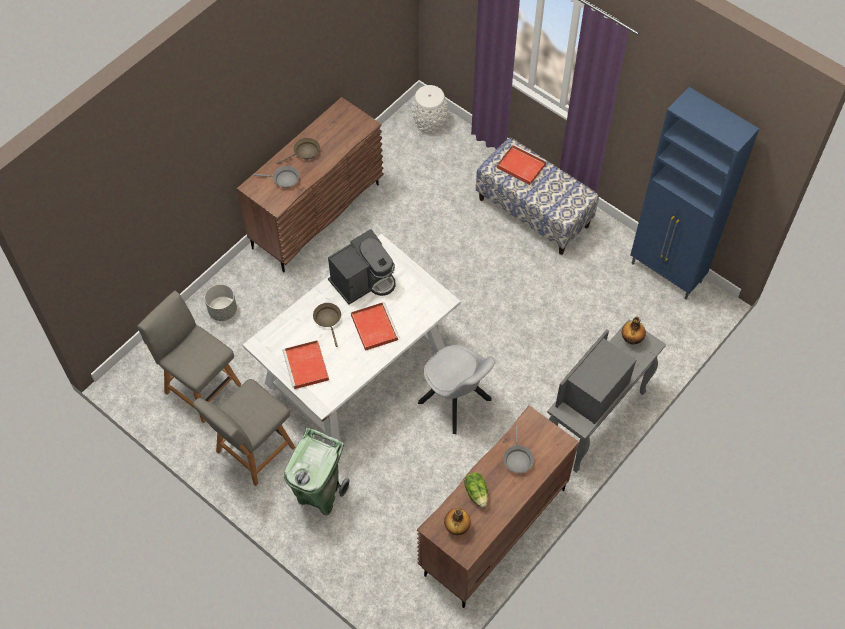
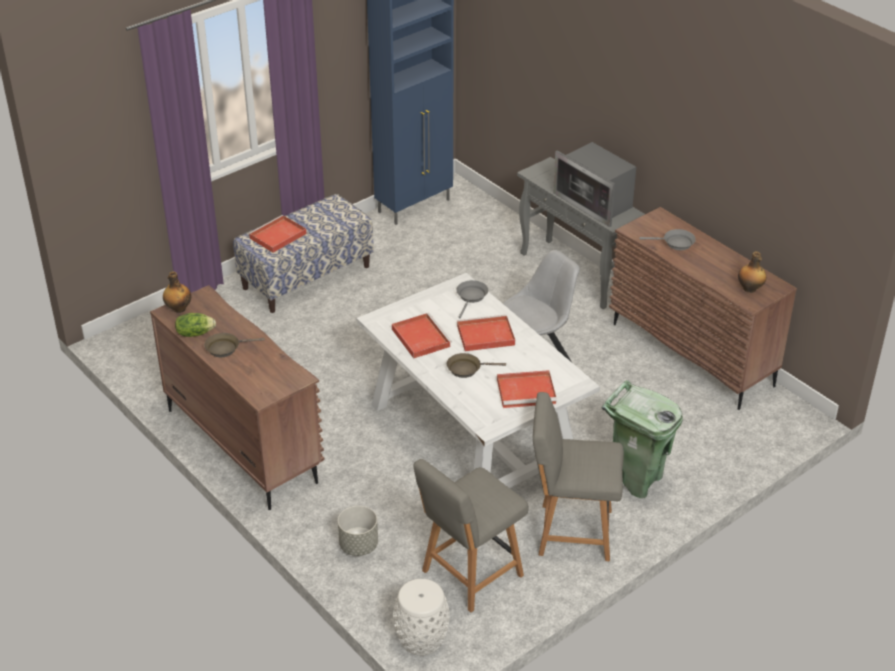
camera: 80 degrees left, 20 degrees down
(253, 451) = (571, 532): grey chair -> grey chair turned 135 degrees clockwise
(284, 179) = (261, 369): grey frying pan -> grey frying pan (471, 297)
(304, 152) = (225, 348): brown frying pan -> brown frying pan turned 90 degrees counterclockwise
(363, 281) = (420, 337): coffee machine -> red tray
(429, 123) = (142, 336): white stool -> white stool (421, 639)
(477, 492) = (712, 272): lettuce -> lettuce (195, 333)
(632, 339) = (540, 173): bottle -> bottle (178, 308)

